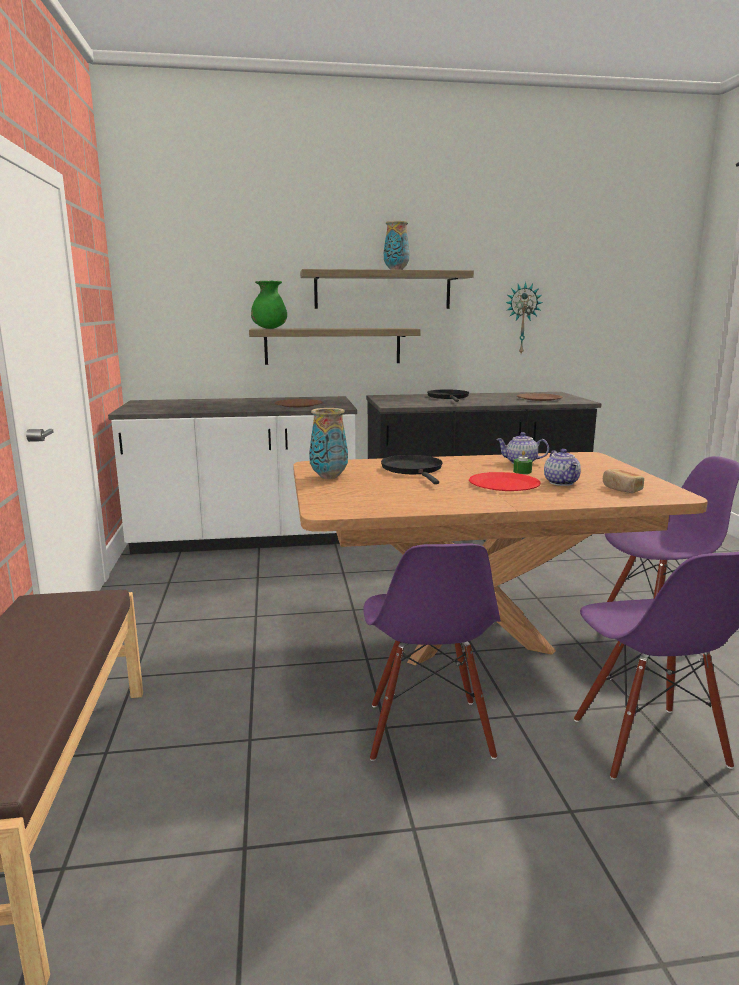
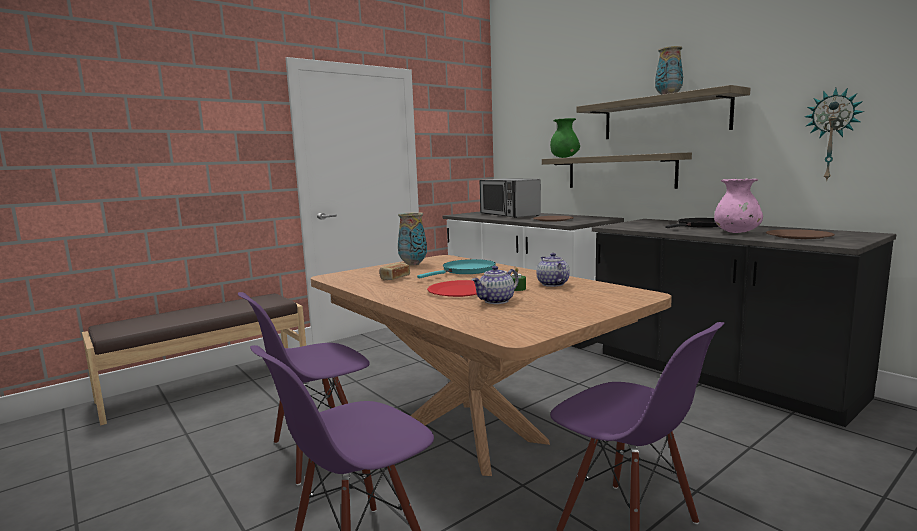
camera: 60 degrees right, 5 degrees down
(205, 404) = (509, 215): none -> microwave
(413, 470) = (466, 271): black frying pan -> turquoise frying pan
(499, 400) = (737, 232): none -> pink vase
(621, 489) = (507, 317): bread -> bread (394, 278)

